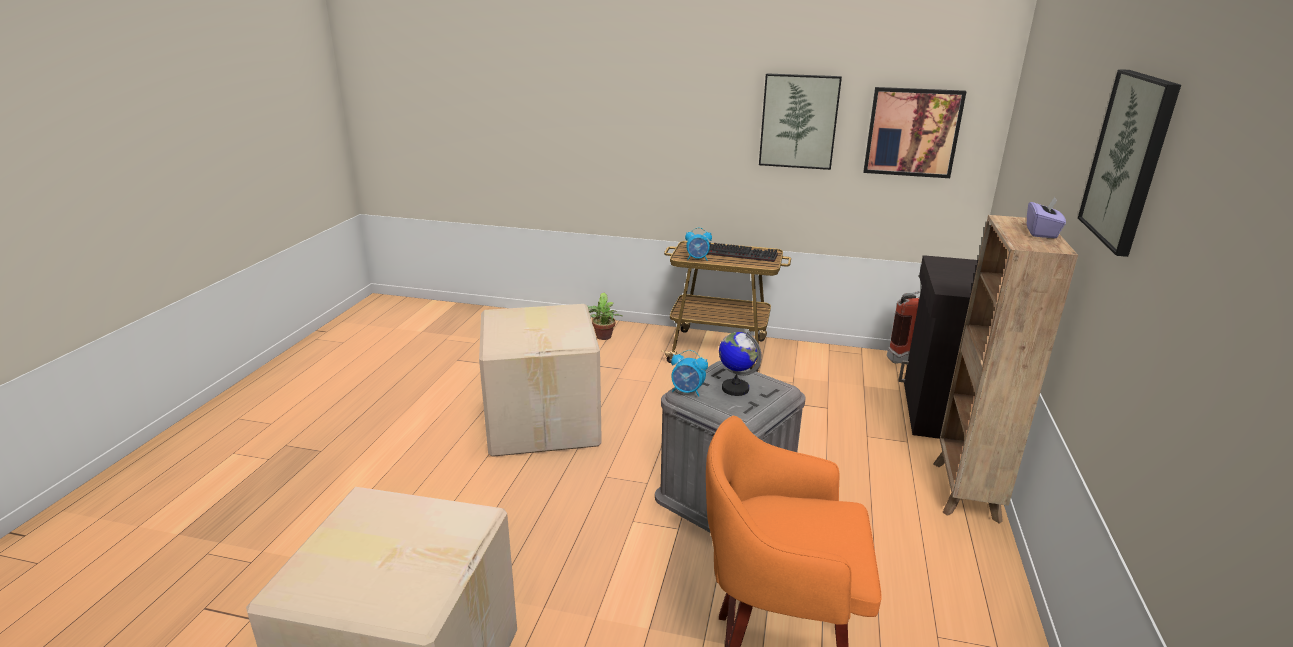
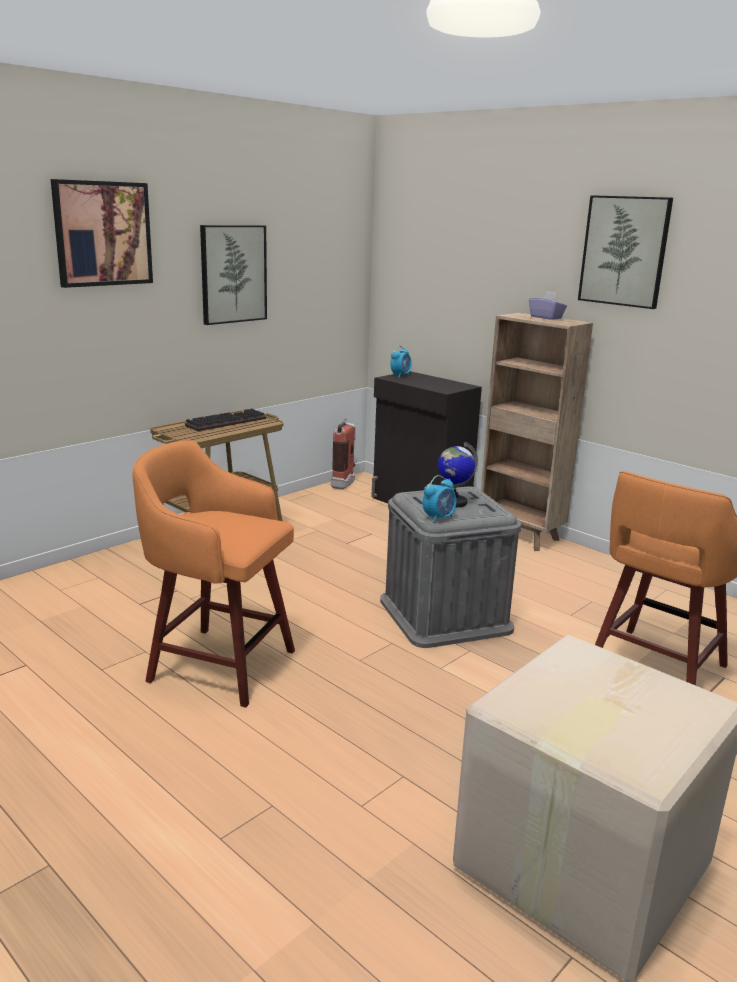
camera: 60 degrees left, 5 degrees down
(544, 422) = (218, 664): cardboard box -> orange stool
(603, 337) = (93, 578): potted plant -> none
(697, 259) = (209, 435): alarm clock -> alarm clock (400, 375)
(912, 132) = (317, 274): picture -> picture (103, 233)

